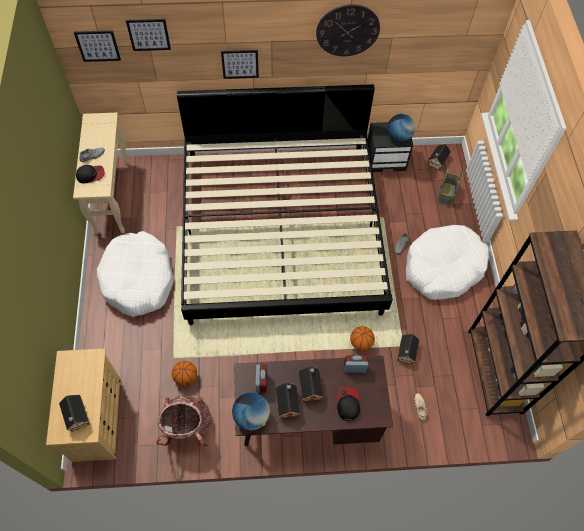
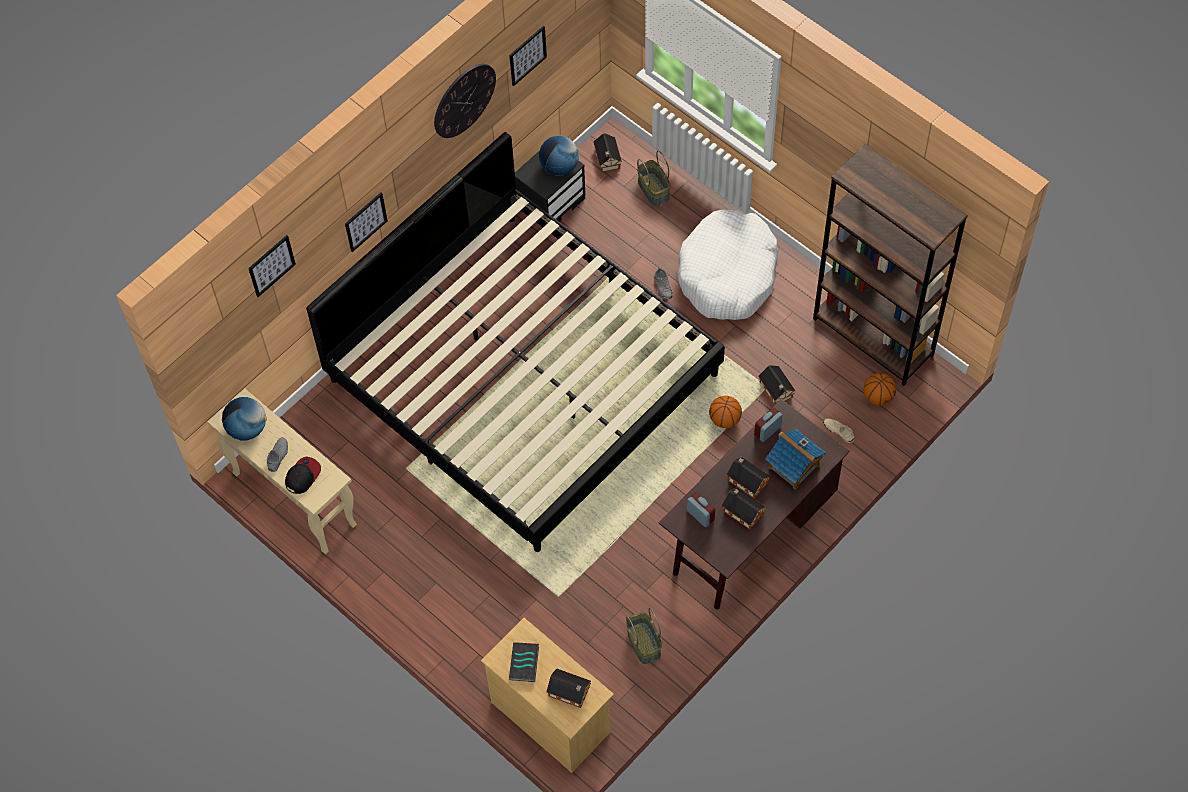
camera: 40 degrees left, 0 degrees up
(74, 375) = (525, 664): none -> book
(98, 46) = (220, 321): picture -> picture (527, 55)
(138, 279) = (430, 557): white dog bed -> none
(185, 377) = (592, 603): basketball -> basketball (878, 397)
(187, 426) = (644, 643): backpack -> basket
(251, 416) = (724, 550): globe -> globe (247, 428)
(348, 404) = (793, 466): cap -> toy house

